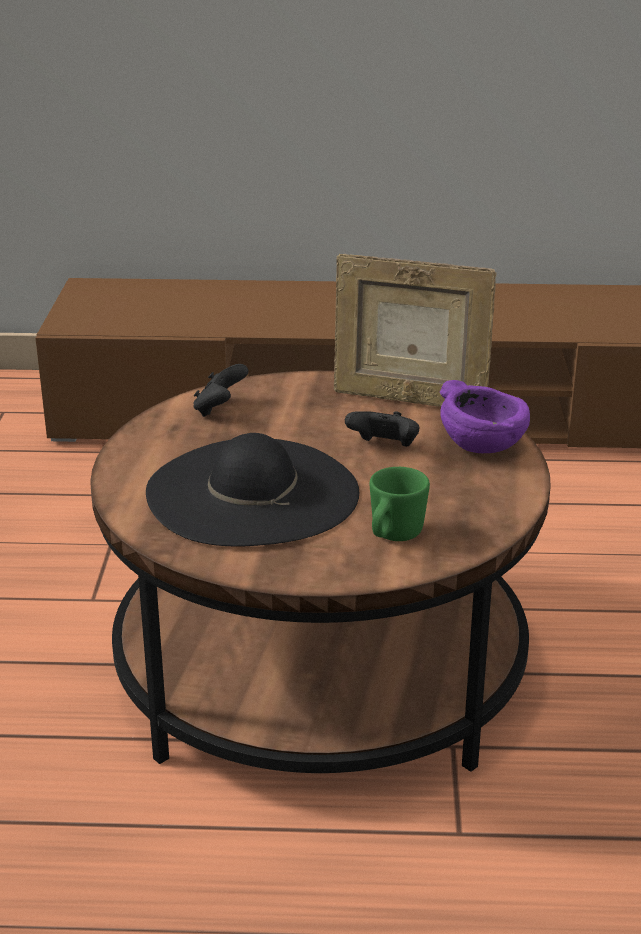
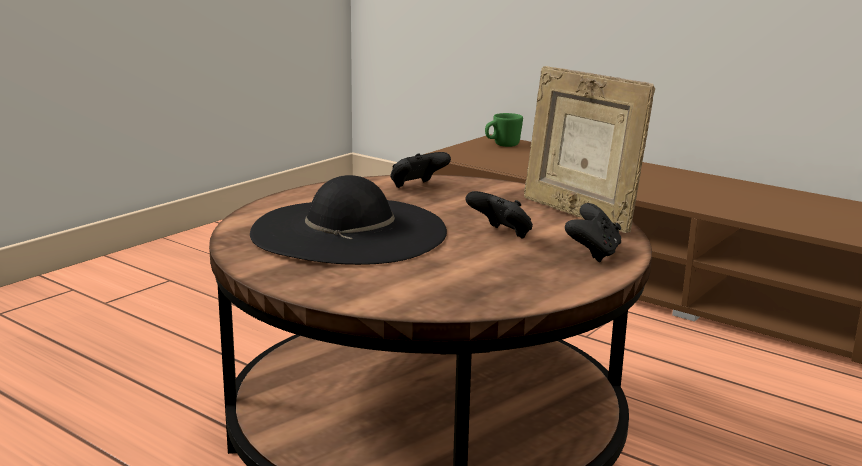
camera: 35 degrees right, 10 degrees down
(393, 536) = (404, 283): green mug -> green mug (502, 145)
(482, 444) = (593, 254): purple bowl -> black game controller

